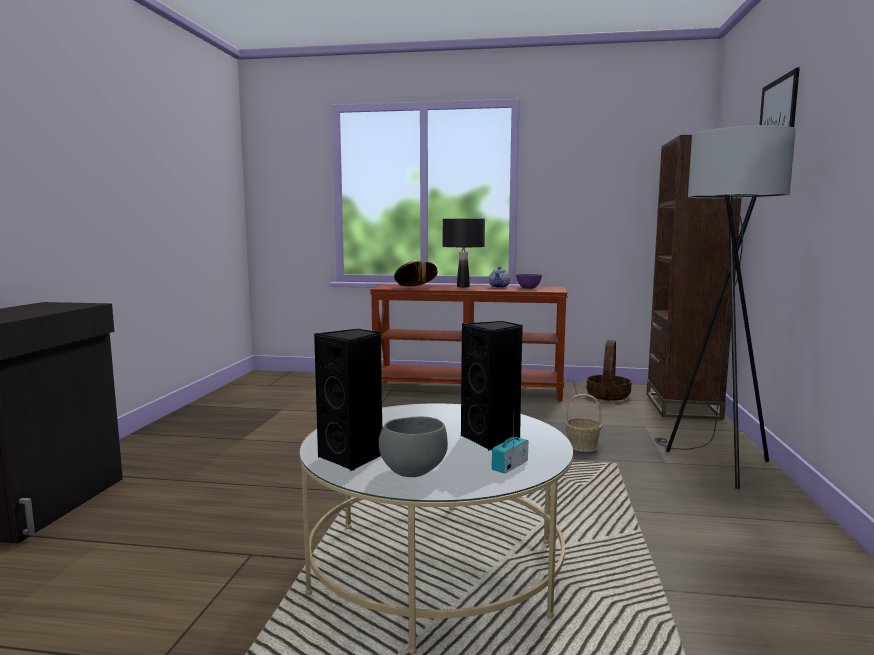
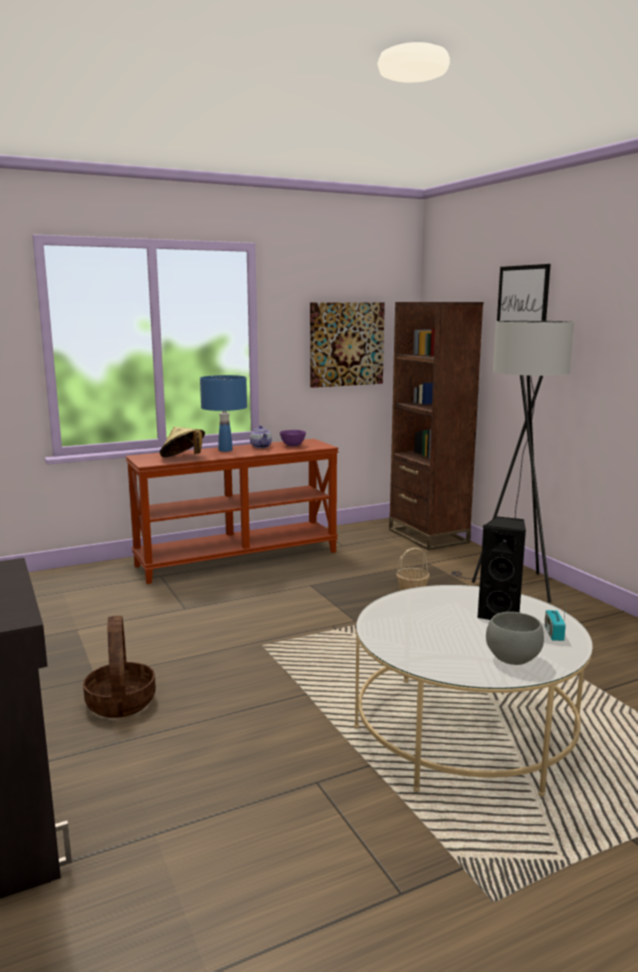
camera: 35 degrees left, 5 degrees up
(353, 457) = (451, 661): black speaker -> none
(463, 286) = (225, 450): black table lamp -> blue table lamp
(607, 395) = (362, 538): basket -> basket (120, 702)
(616, 195) = (346, 344): none -> picture

